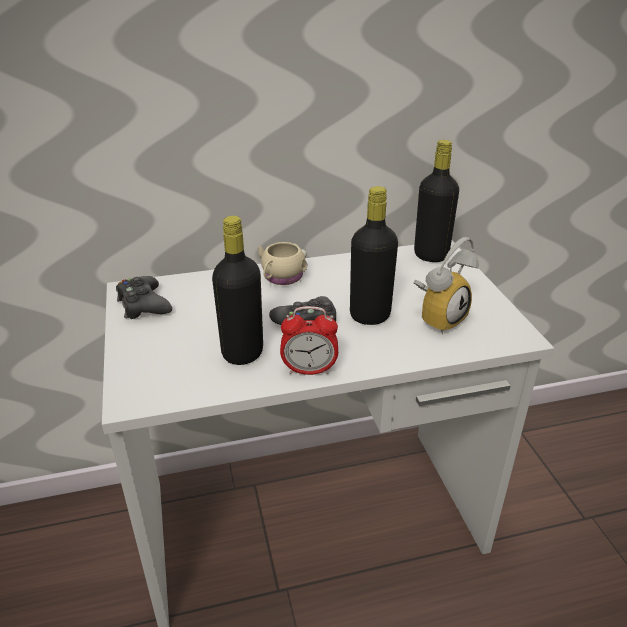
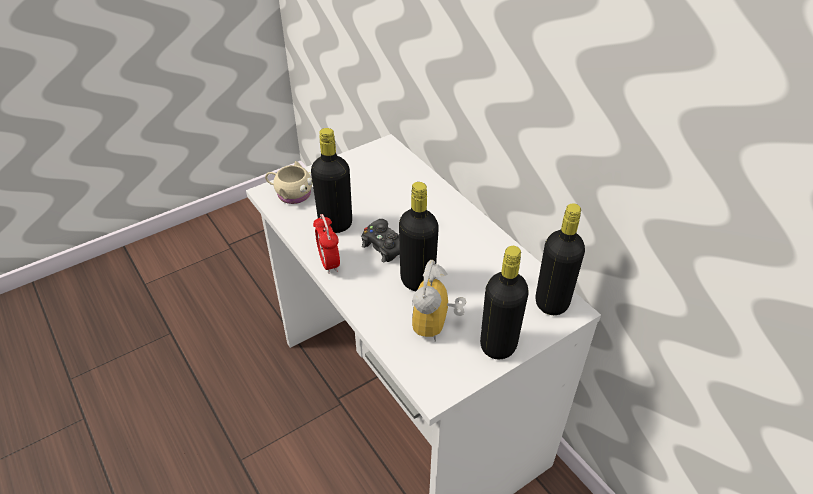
camera: 70 degrees right, 10 degrees up
(143, 305) = (370, 160): black game controller -> none
(281, 278) = (447, 214): beige mug -> beige mug (291, 194)
(438, 318) = (437, 326): alarm clock -> alarm clock turned 75 degrees clockwise
(473, 291) = (498, 345): none -> black bottle

